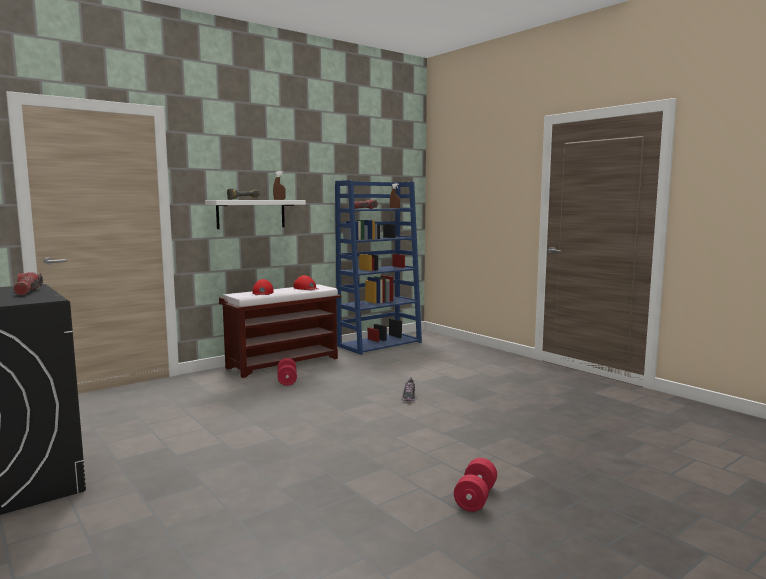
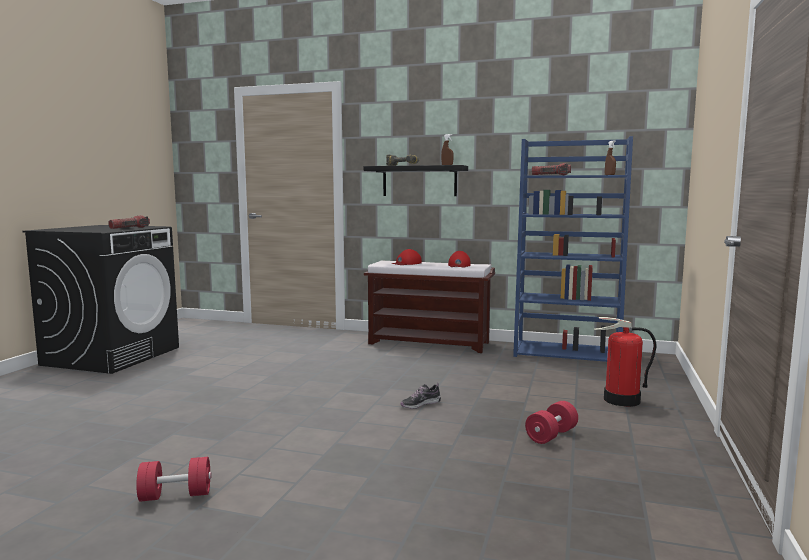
camera: 55 degrees right, 0 degrees up
(251, 214) = (419, 181): white shelf -> black shelf
(287, 380) = (386, 356): red dumbbell -> red dumbbell (551, 435)
(474, 359) = (621, 400): none -> fire extinguisher

